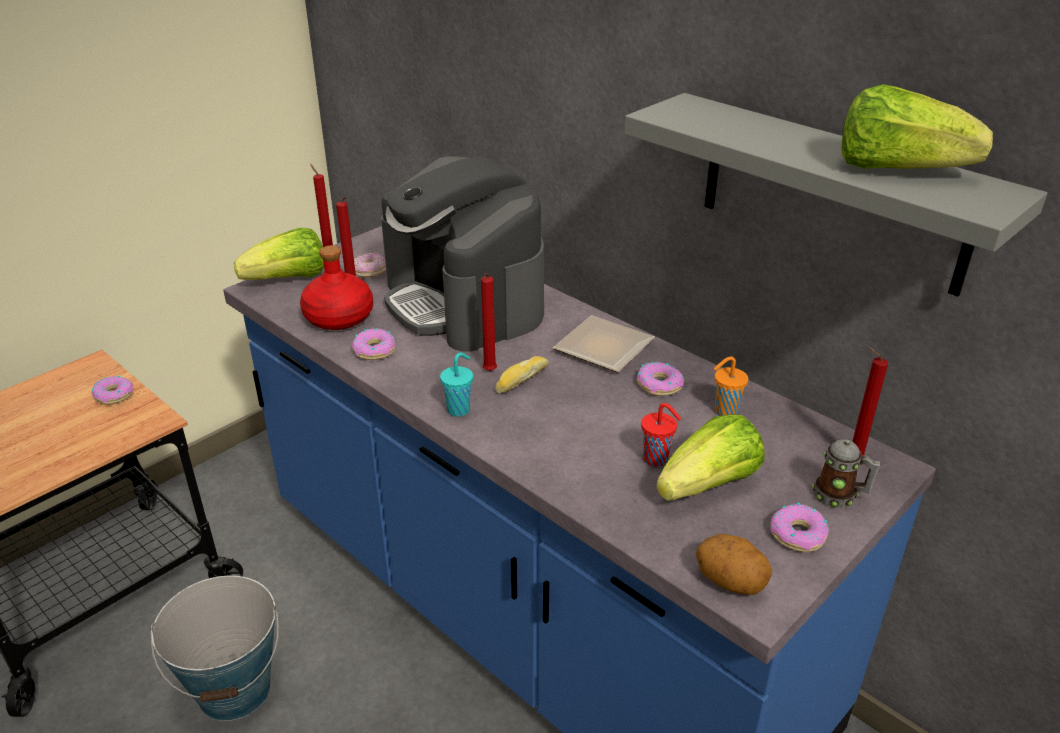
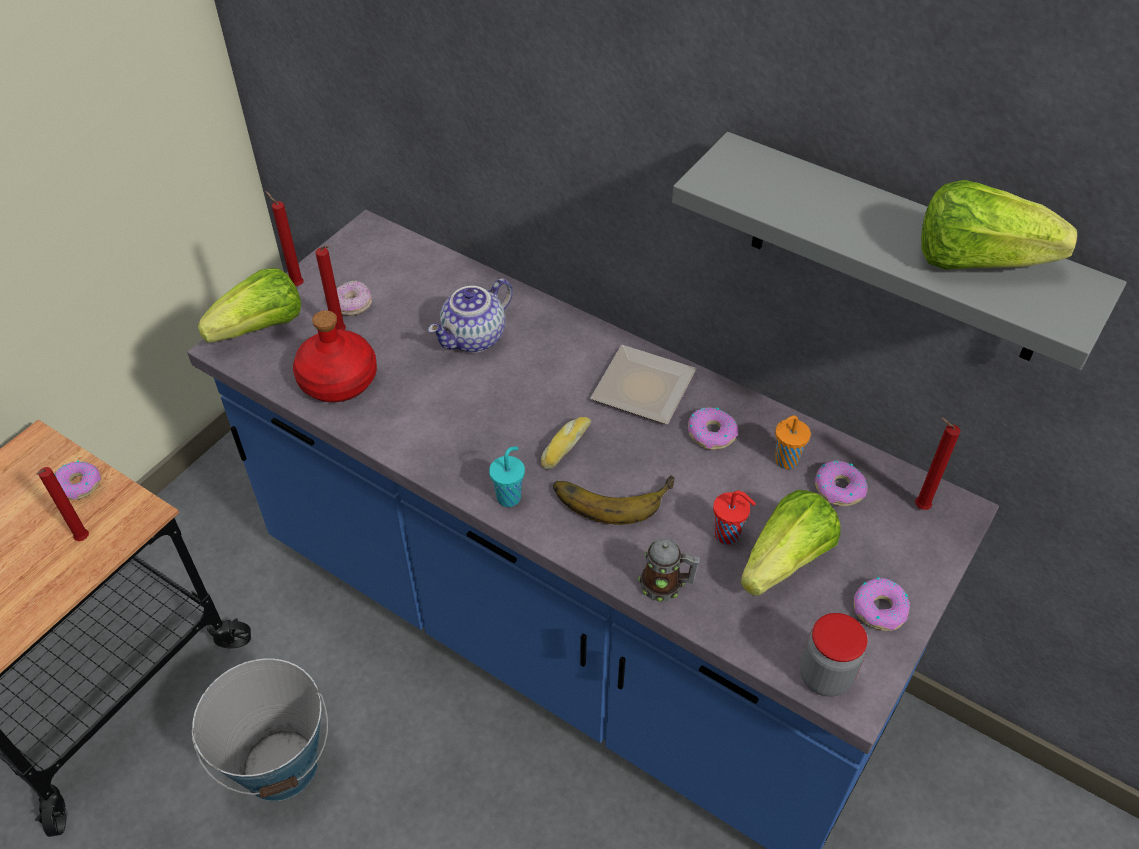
camera: 10 degrees left, 15 degrees up
(375, 350) = (393, 424): donut -> donut (839, 488)
(464, 302) = (474, 339): coffee machine -> teapot
(489, 372) = (528, 440): red candle -> red candle (82, 540)
(554, 417) = (612, 493): none -> banana
(730, 582) = (825, 676): potato -> jar
(839, 496) = (912, 555): mug -> mug (666, 585)

